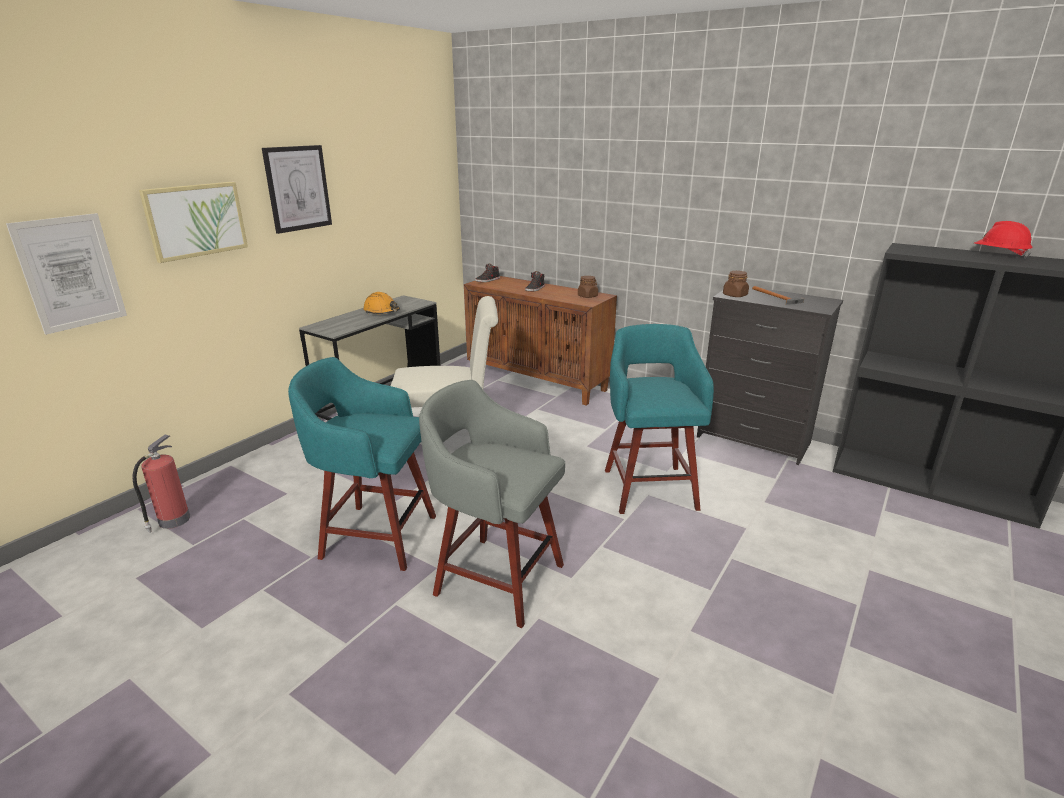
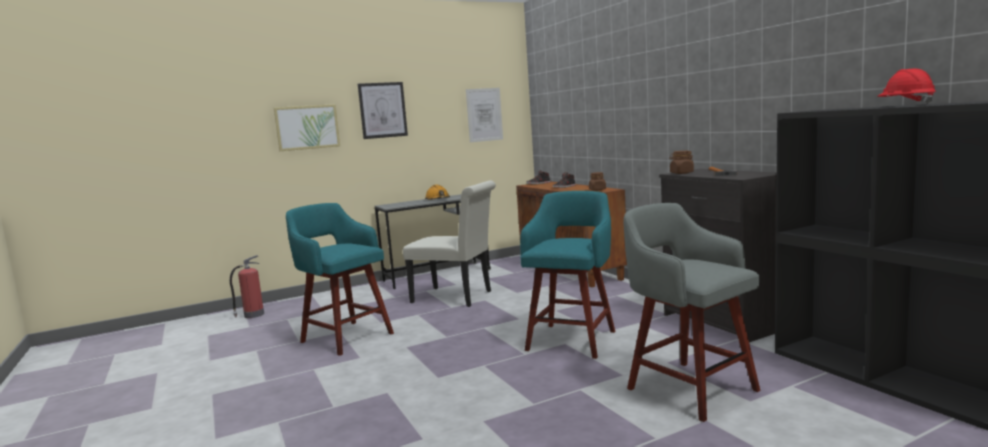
camera: 30 degrees right, 15 degrees down
(70, 273) = (227, 152): picture -> picture (484, 114)
(496, 578) = (388, 368): grey stool -> grey stool (688, 388)

